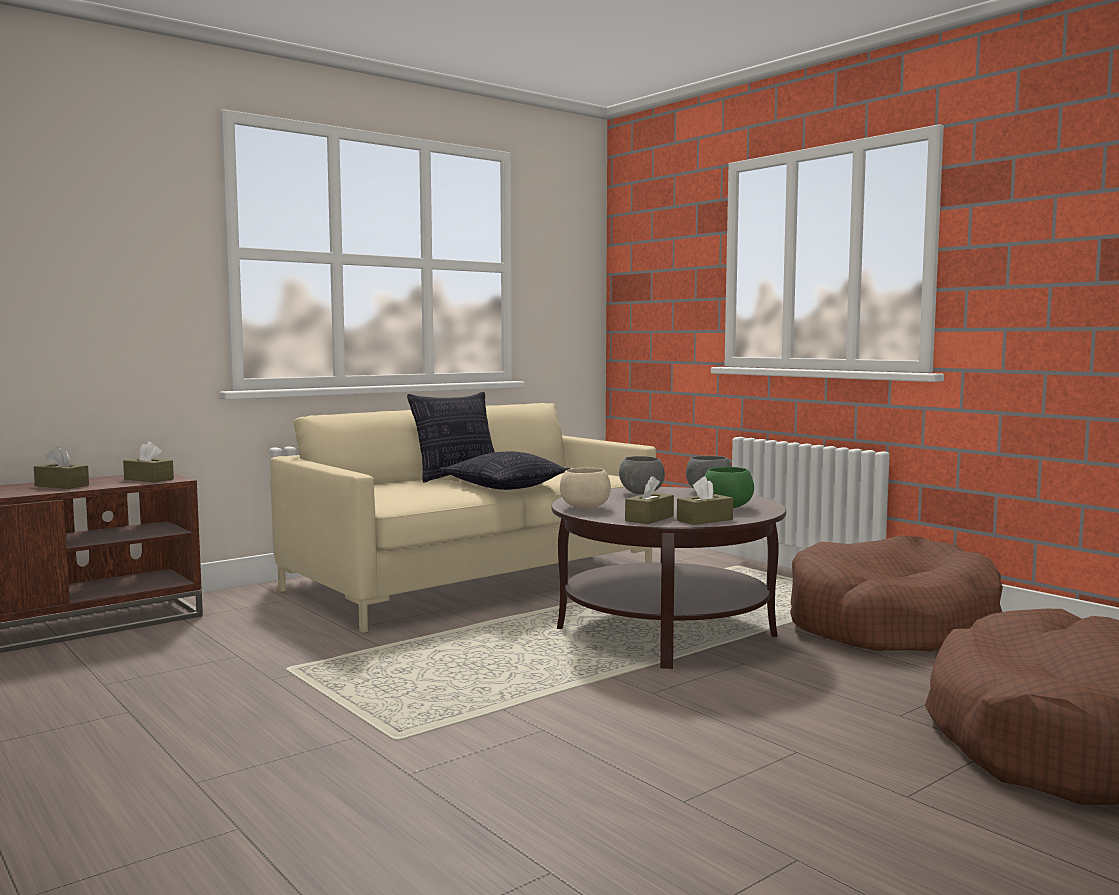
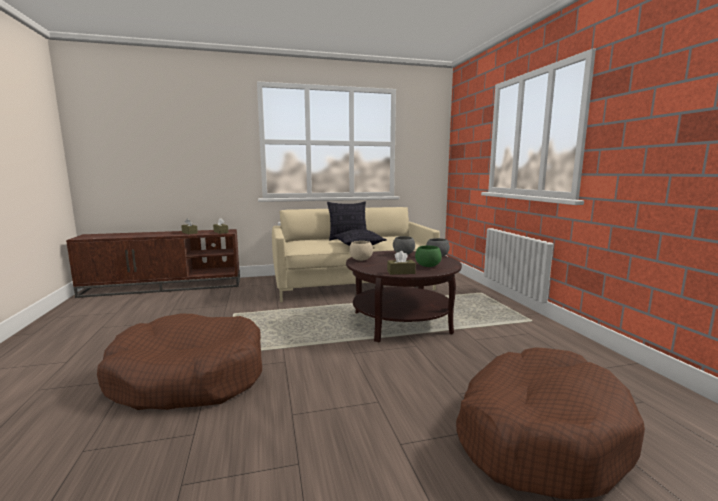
camera: 25 degrees right, 5 degrees up
(649, 518) = (377, 268): brown tissue box -> none
(890, 624) = (523, 338): brown dog bed -> brown dog bed (188, 377)

